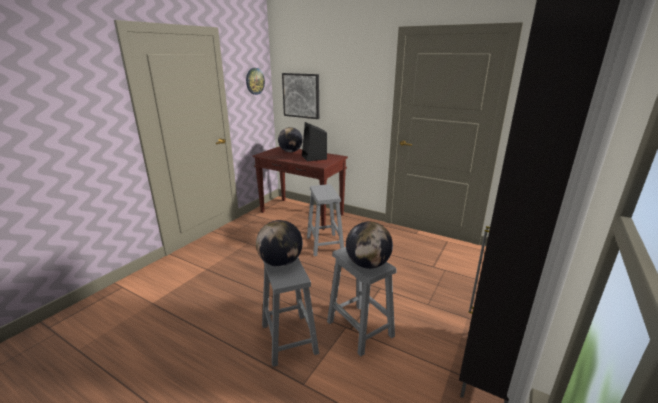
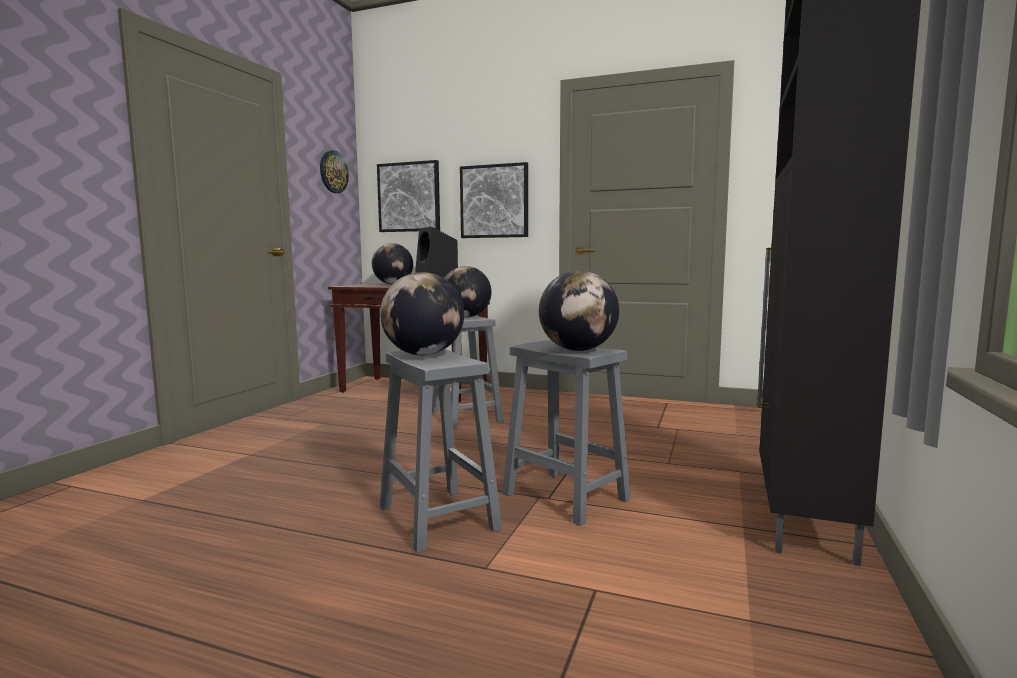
camera: 10 degrees left, 15 degrees down
(325, 191) = (466, 317): none -> globe
(352, 104) = (494, 201): none -> picture

